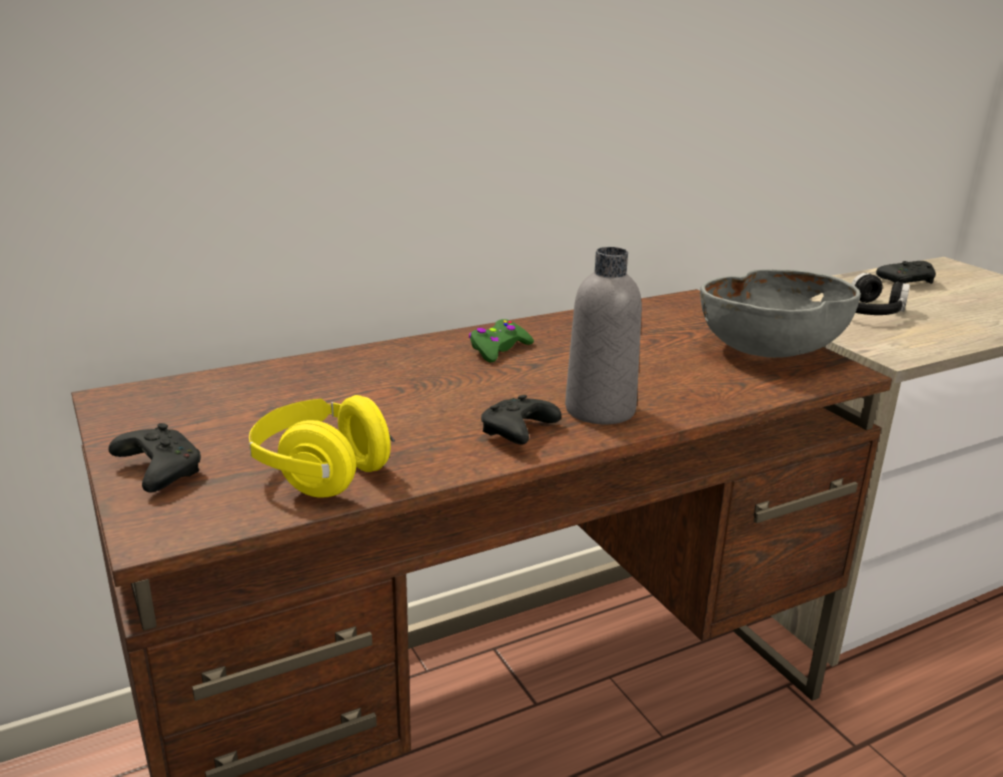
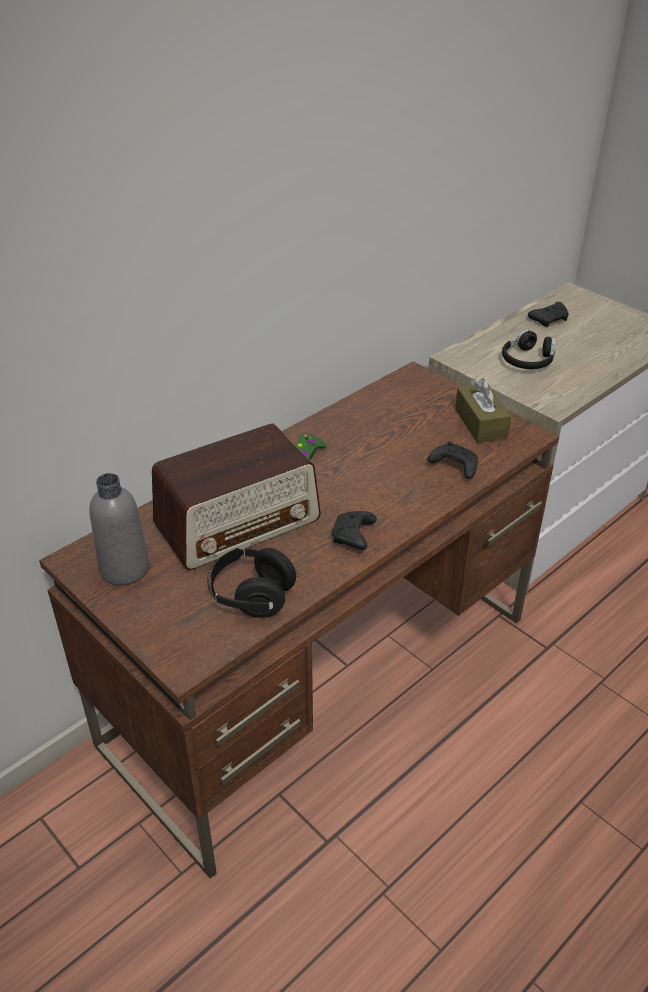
camera: 15 degrees left, 15 degrees up
(158, 471) = (151, 617): black game controller -> black game controller (453, 466)
(321, 472) = (251, 596): yellow headphones -> black headphones
(362, 395) = (238, 522): none -> radio
(600, 410) = (394, 504): grey bottle -> grey bottle (124, 569)
(771, 351) = (480, 423): grey bowl -> brown tissue box

